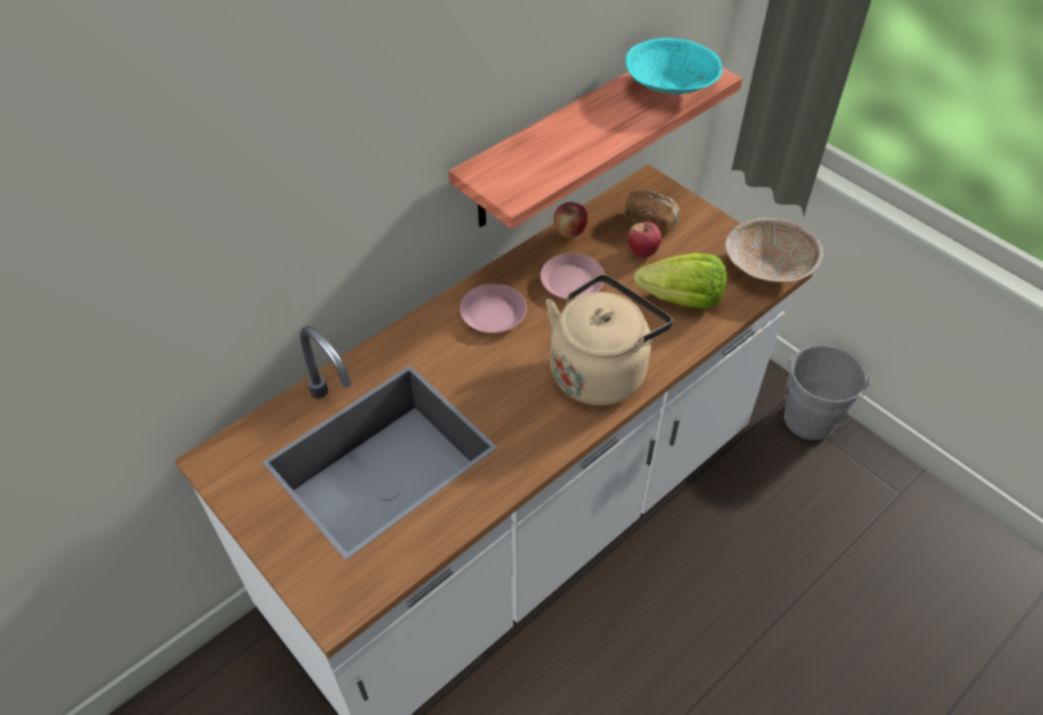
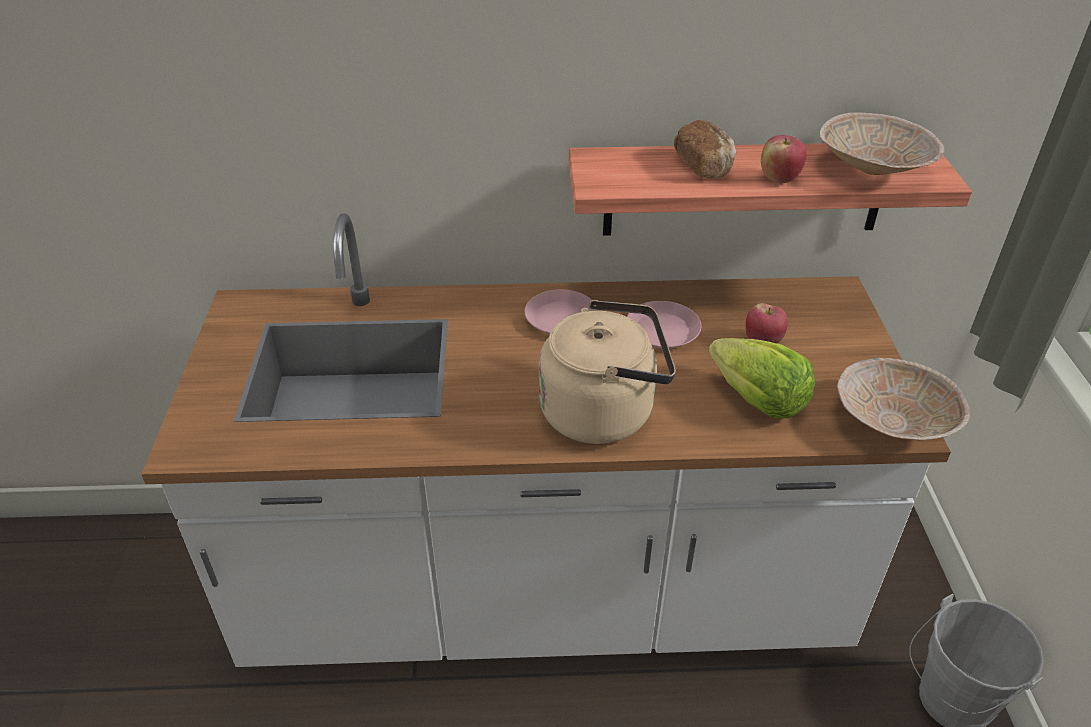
camera: 40 degrees right, 10 degrees down
(569, 232) = (707, 293): apple -> apple (779, 178)
(650, 221) = (803, 321): bread -> bread (704, 165)
(671, 87) = (874, 169): turquoise bowl -> beige bowl

